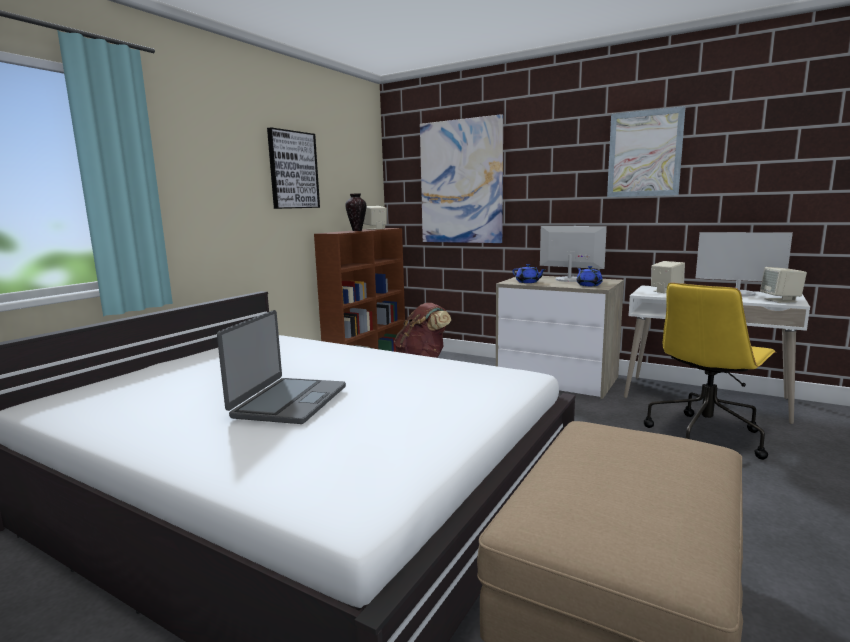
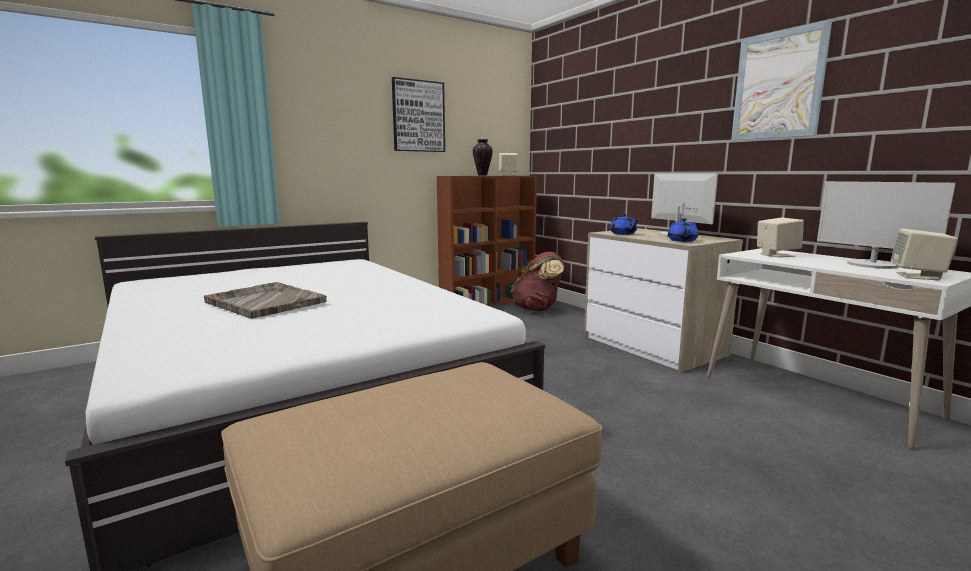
camera: 25 degrees right, 0 degrees up
(289, 401) = (265, 302): laptop -> grey tray
(461, 182) = (592, 128): picture -> none
(705, 436) = (758, 434): yellow office chair -> none

